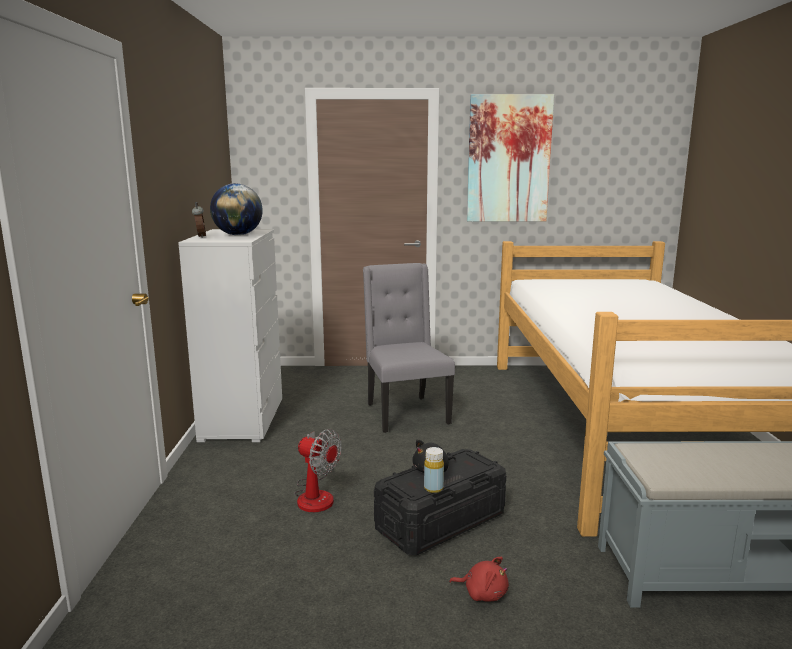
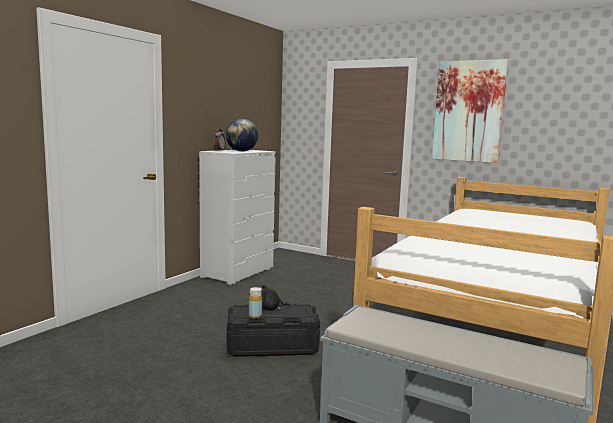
camera: 30 degrees right, 5 degrees down
(315, 494) = (223, 315): fan -> none
(405, 413) = (338, 290): grey chair -> none
(483, 593) = (242, 384): red plush toy -> none

